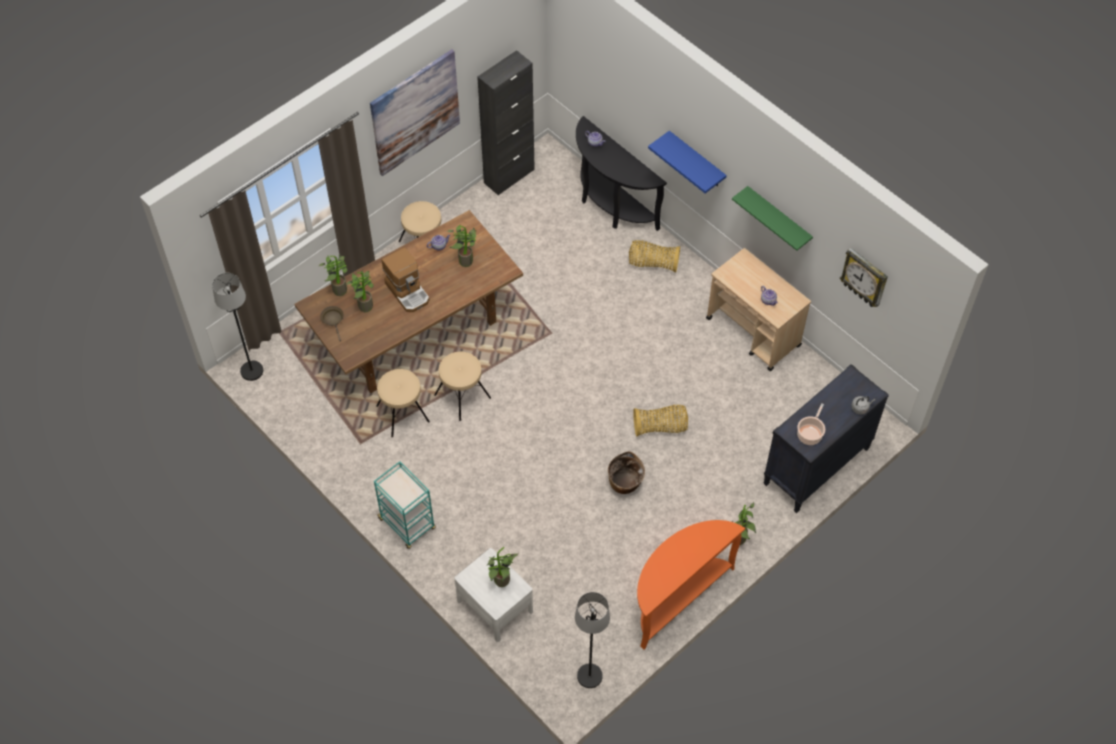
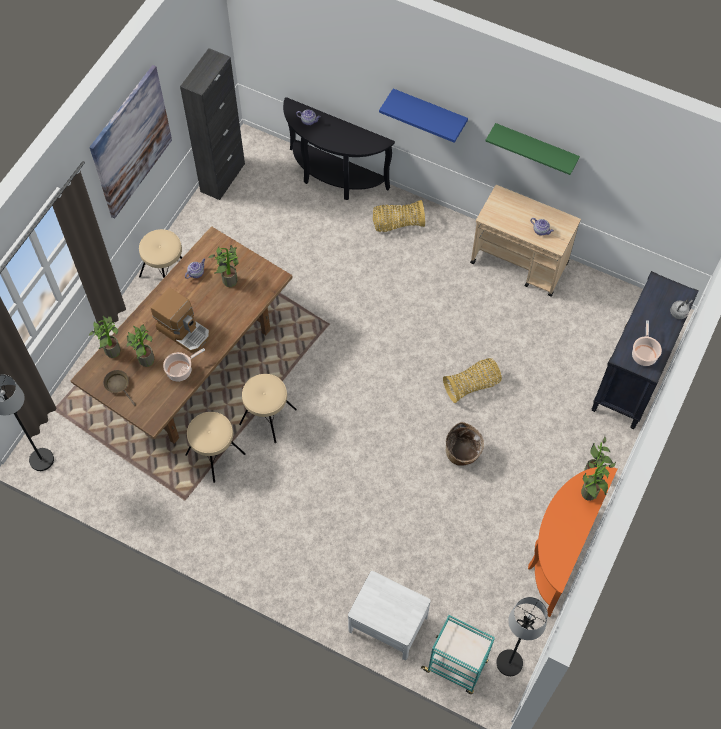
camera: 20 degrees left, 5 degrees up
(391, 324) = (181, 370): none -> cooking pot
(407, 524) = (267, 568): turquoise cart -> turquoise cart (456, 666)
(502, 583) = (398, 603): potted plant -> potted plant (590, 495)
(864, 278) = (646, 183): wall clock -> none

